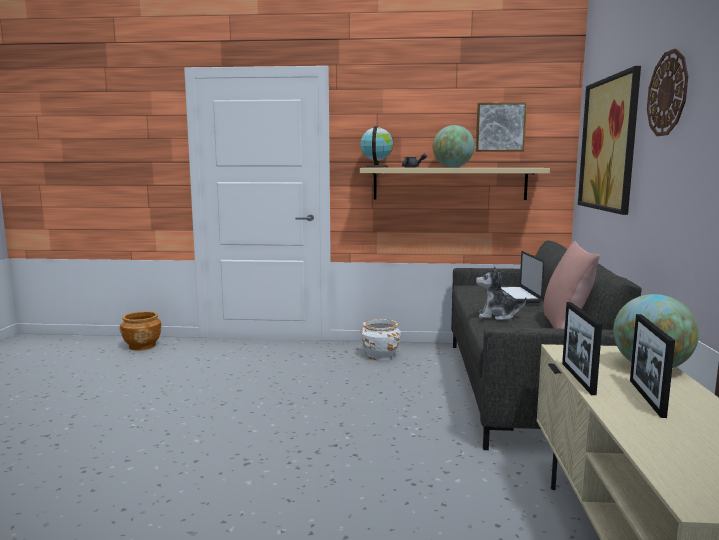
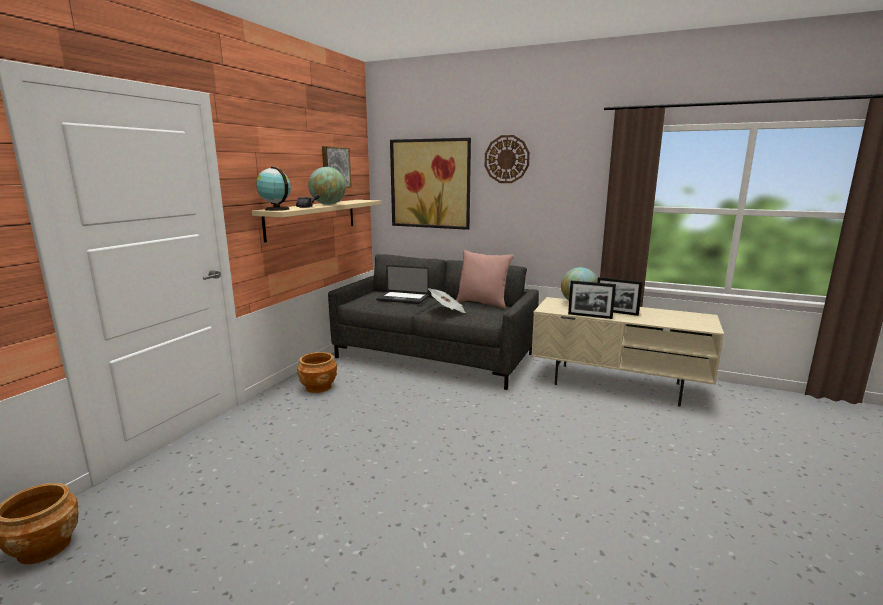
camera: 70 degrees left, 5 degrees up
(380, 355) = (318, 387): white planter -> brown planter
(497, 316) = (447, 310): plush toy -> newspaper

